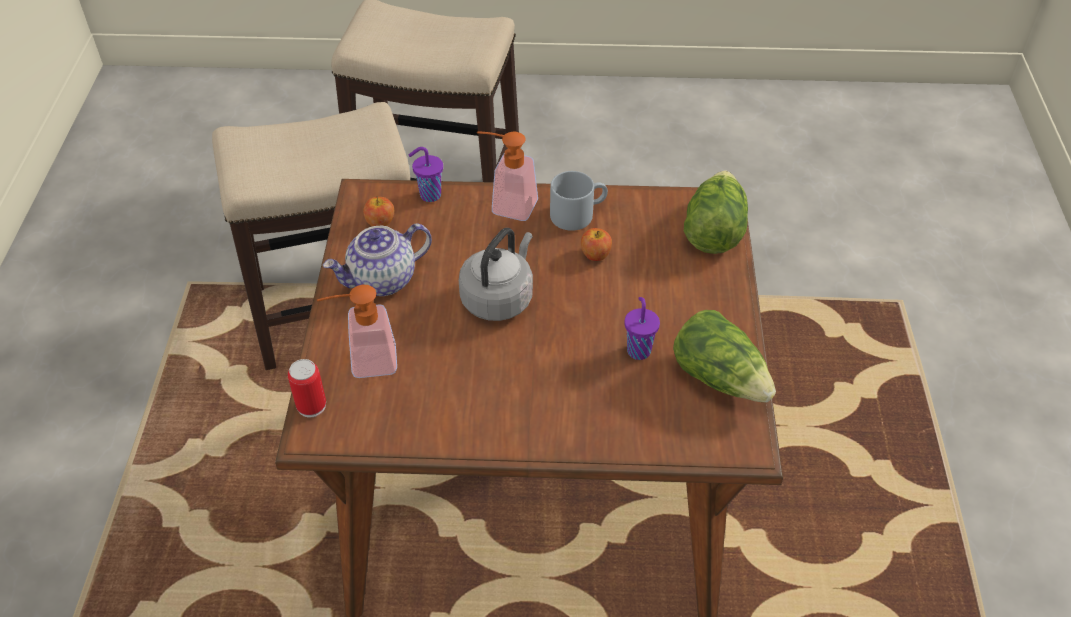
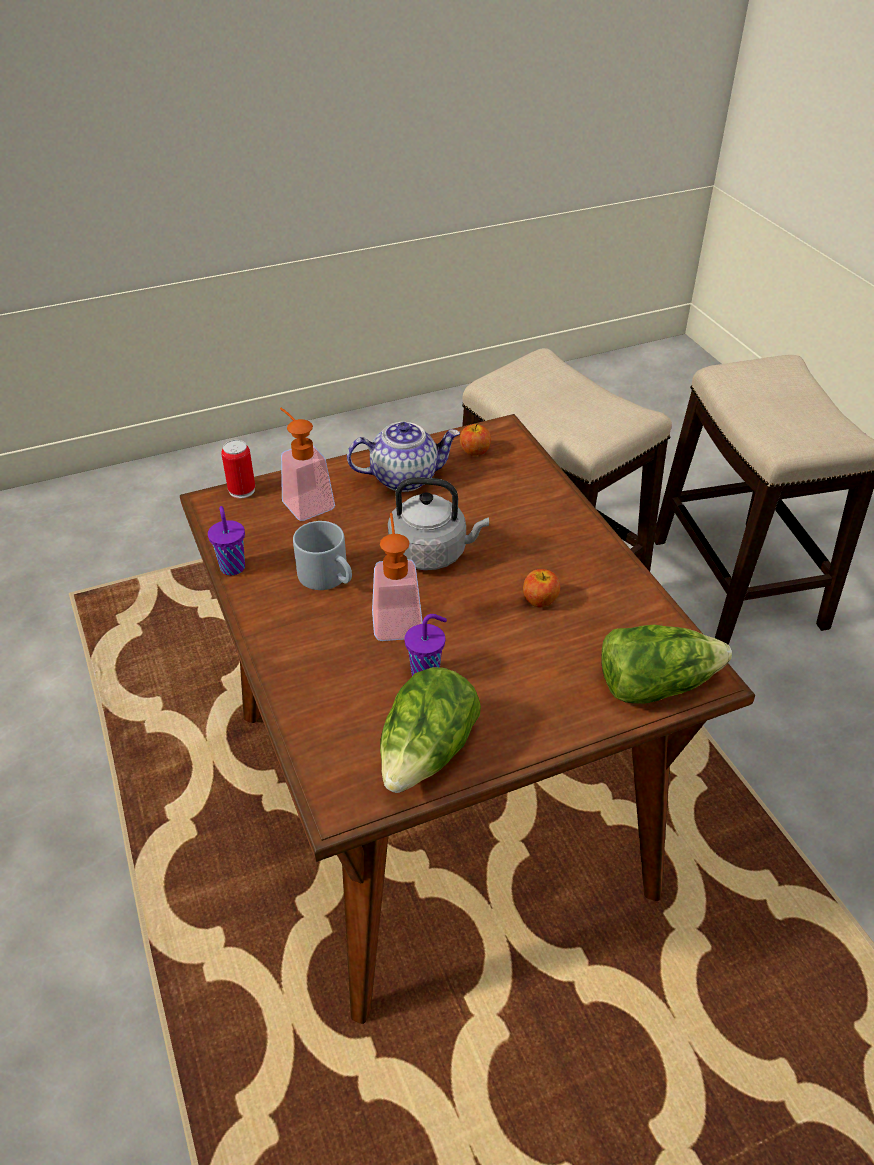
camera: 65 degrees right, 5 degrees down
(382, 280) = (404, 477): teapot -> teapot turned 135 degrees clockwise
(429, 195) = (532, 466): purple cup -> purple cup (232, 566)
(506, 205) = (561, 517): soap dispenser -> soap dispenser (396, 617)
(578, 213) = (590, 569): grey mug -> grey mug (329, 577)

